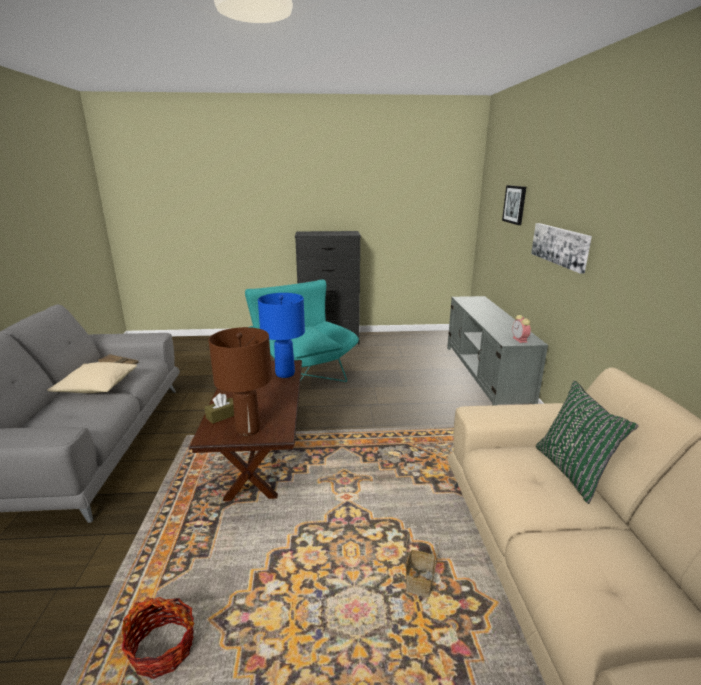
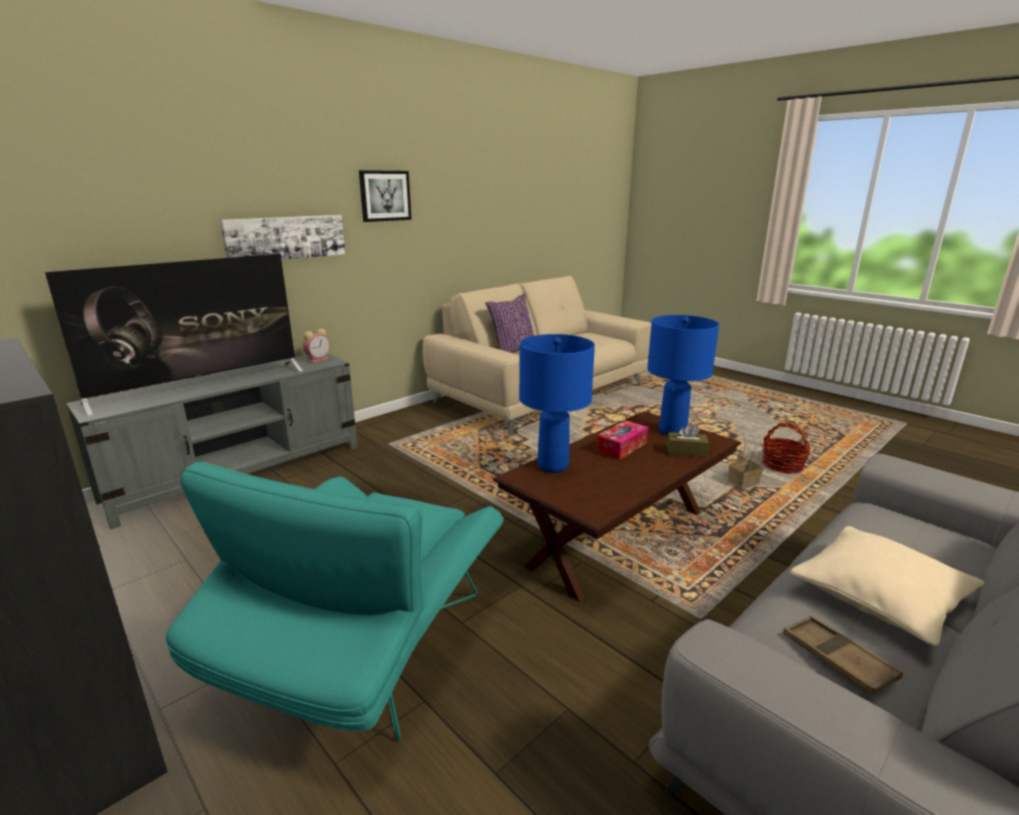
camera: 130 degrees left, 0 degrees up
(247, 429) = (672, 431): brown table lamp -> blue table lamp
(266, 400) = (621, 447): none -> tissue box
(420, 583) = (612, 424): basket -> basket (743, 482)
(484, 313) = (201, 386): none -> television
(515, 204) = (107, 202): picture -> picture (385, 196)
(572, 471) = (513, 351): green pillow -> purple pillow

